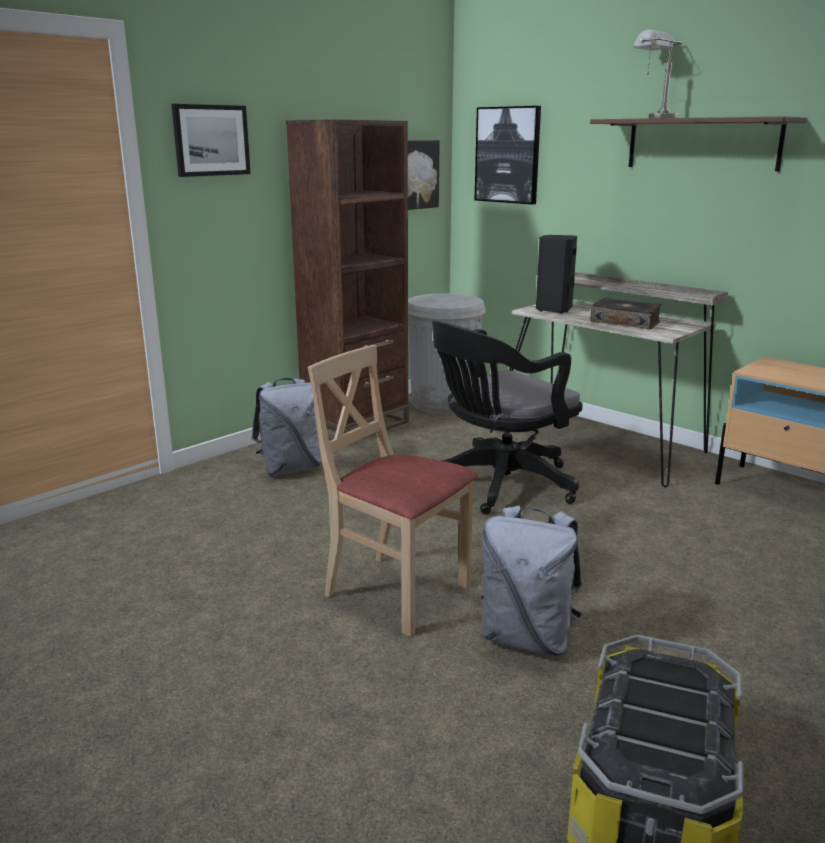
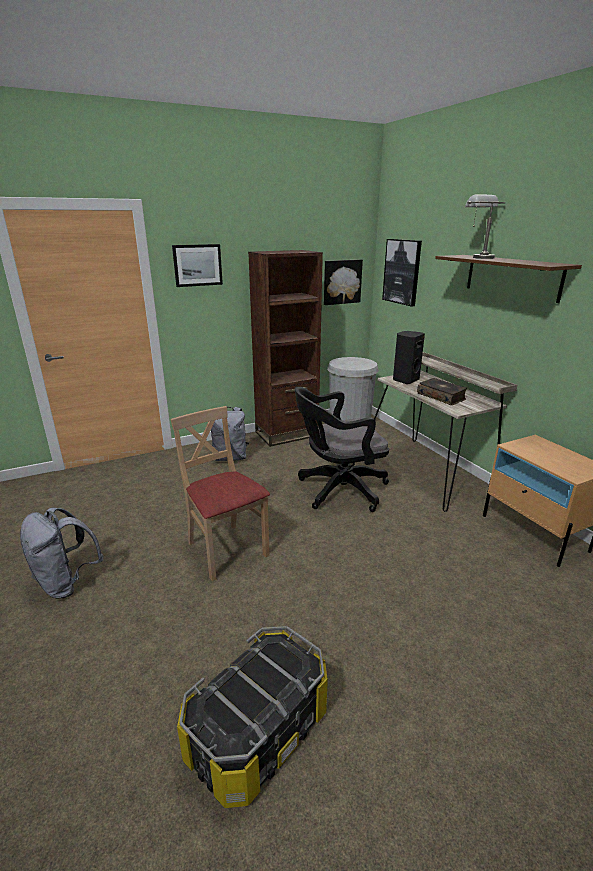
camera: 20 degrees right, 5 degrees up
(527, 638) = (274, 600): grey backpack -> grey backpack (67, 583)

